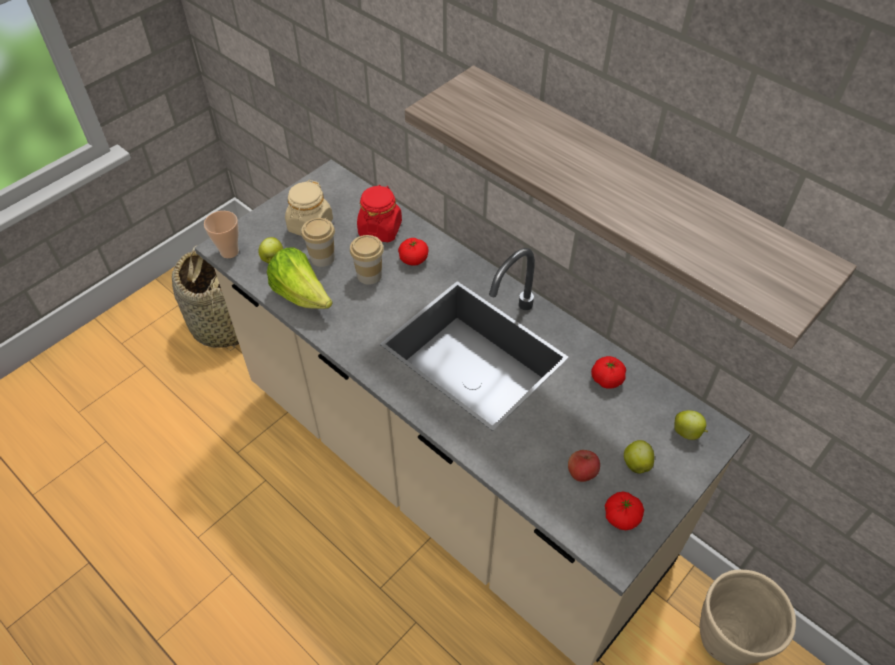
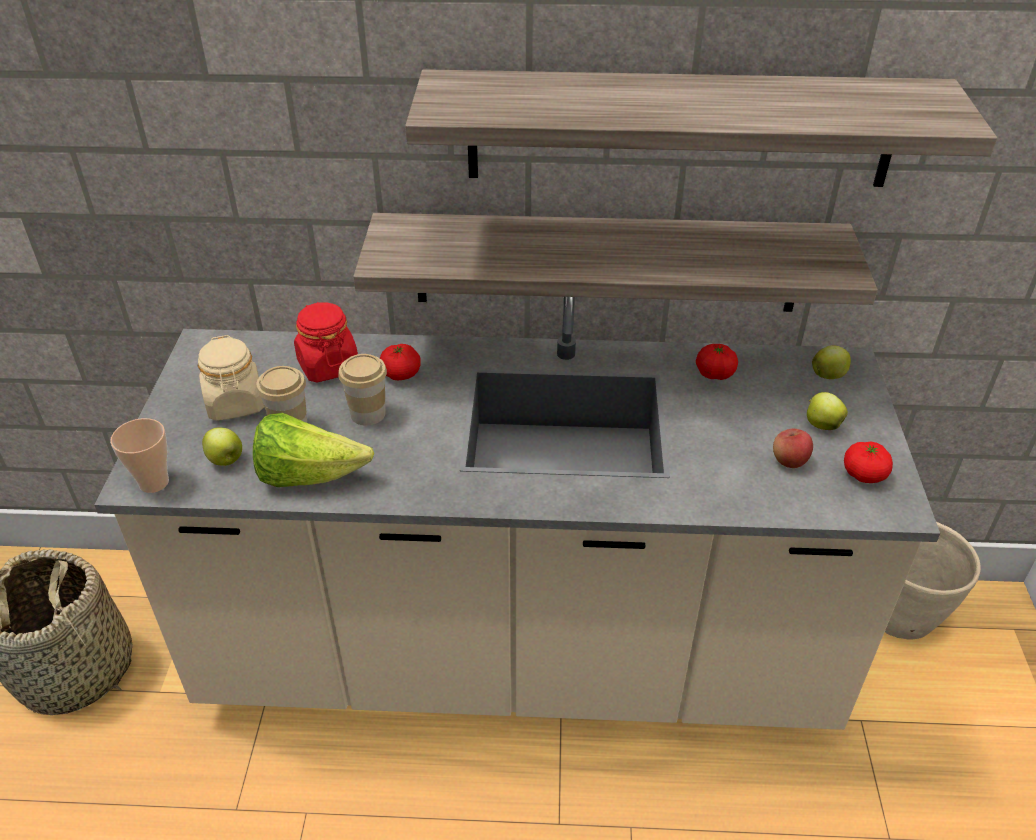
camera: 40 degrees left, 10 degrees down
(574, 257) = (606, 262): none -> shelf

